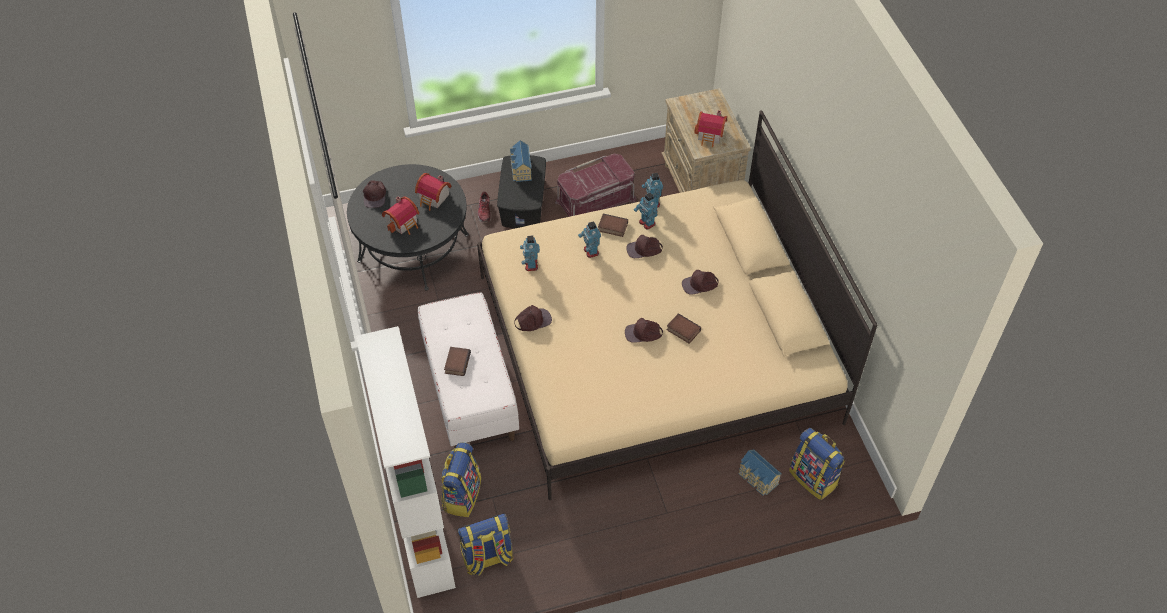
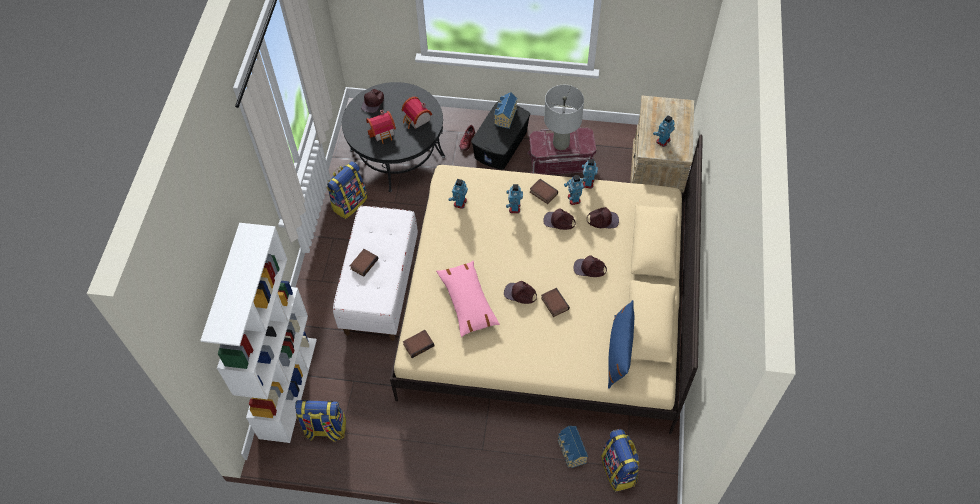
camera: 25 degrees right, 5 degrees up
(462, 495) = (332, 370): backpack -> backpack (349, 203)
(533, 320) = (437, 250): brown cap -> brown cap (602, 220)
(564, 420) = (418, 344): none -> book
(593, 360) = (468, 302): none -> pink pillow
(595, 178) = (560, 144): none -> grey table lamp
(710, 136) = (662, 140): toy house -> toy robot
(772, 353) = (619, 352): none -> blue pillow

